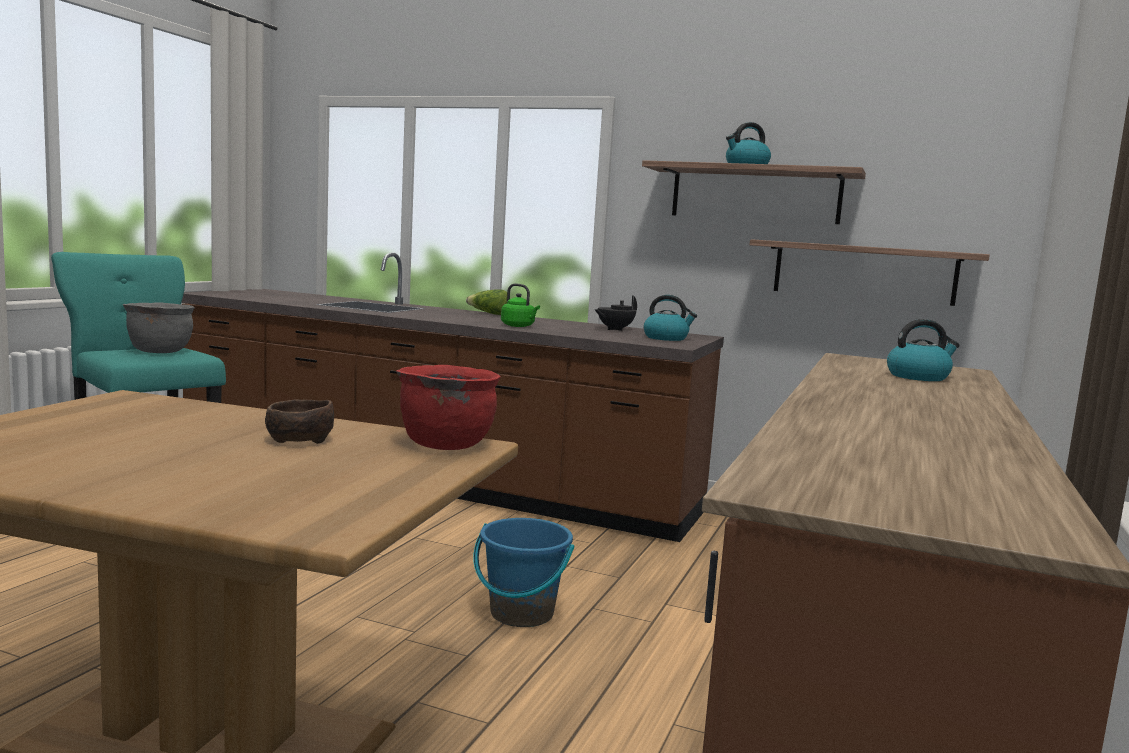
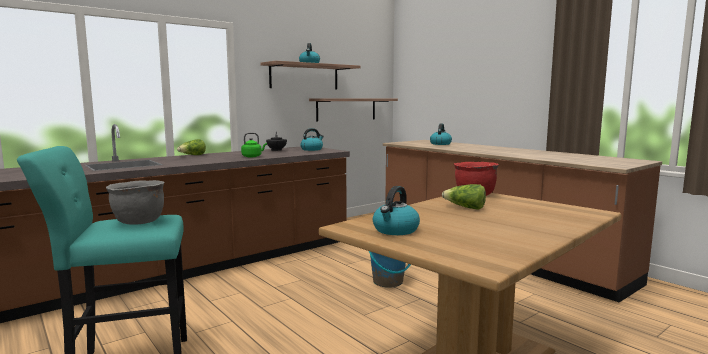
camera: 60 degrees left, 0 degrees up
(101, 413) = (395, 230): none -> kettle
(298, 440) = (465, 208): brown bowl -> lettuce

